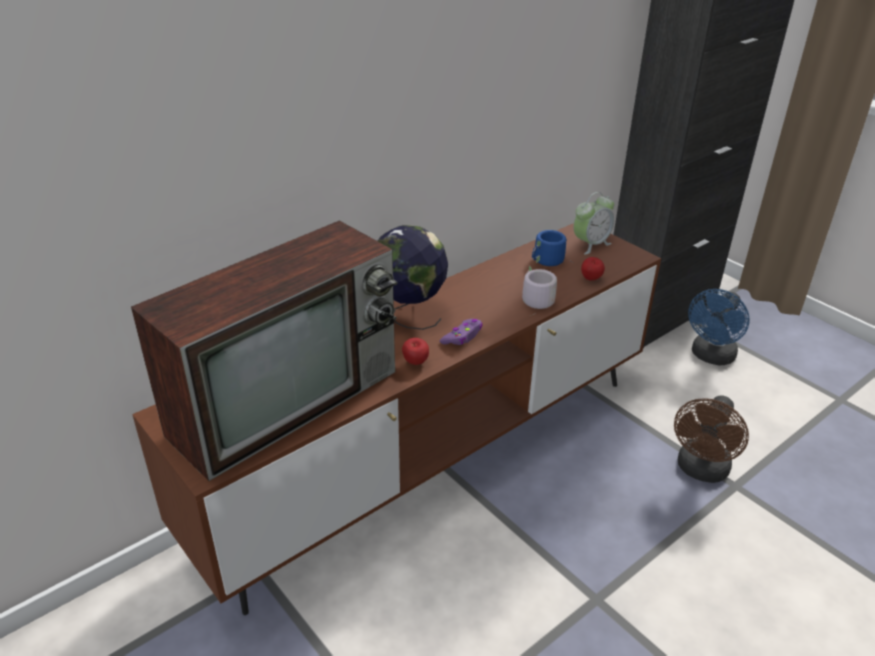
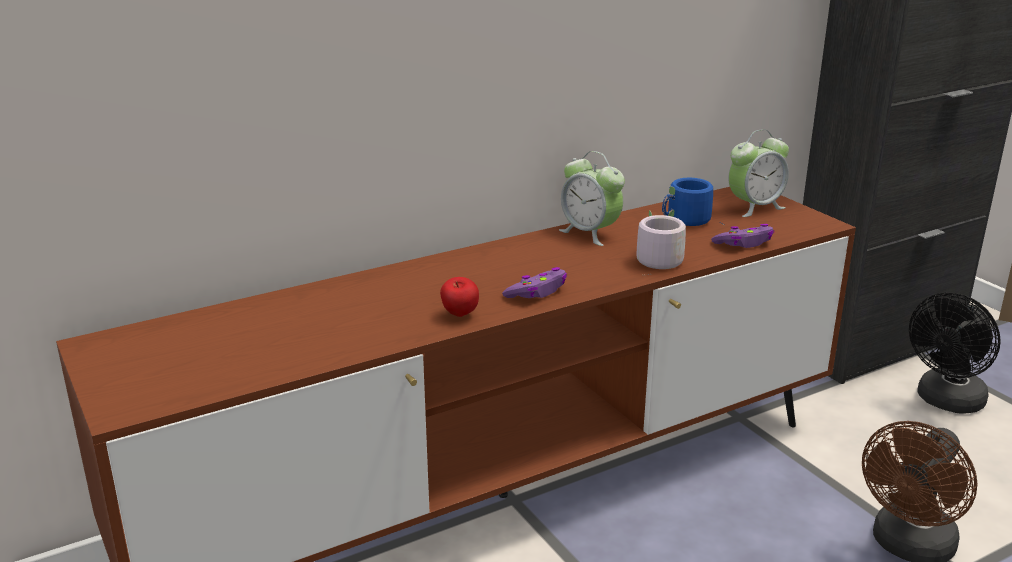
camera: 10 degrees right, 10 degrees down
(288, 399) = (268, 341): television -> none
(409, 314) = (471, 264): globe -> none
(484, 278) = (590, 233): none -> alarm clock
(591, 279) = (744, 243): apple -> purple game controller
(711, 357) = (946, 402): blue fan -> black fan

